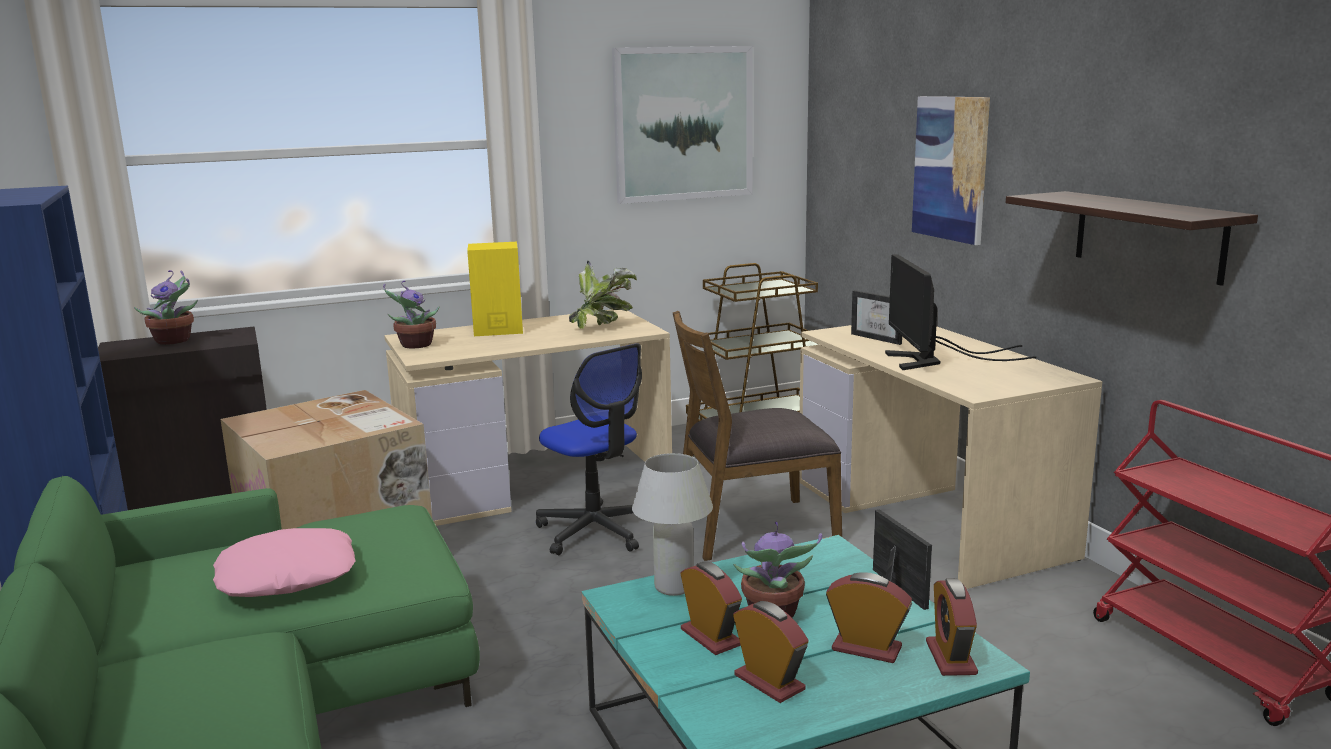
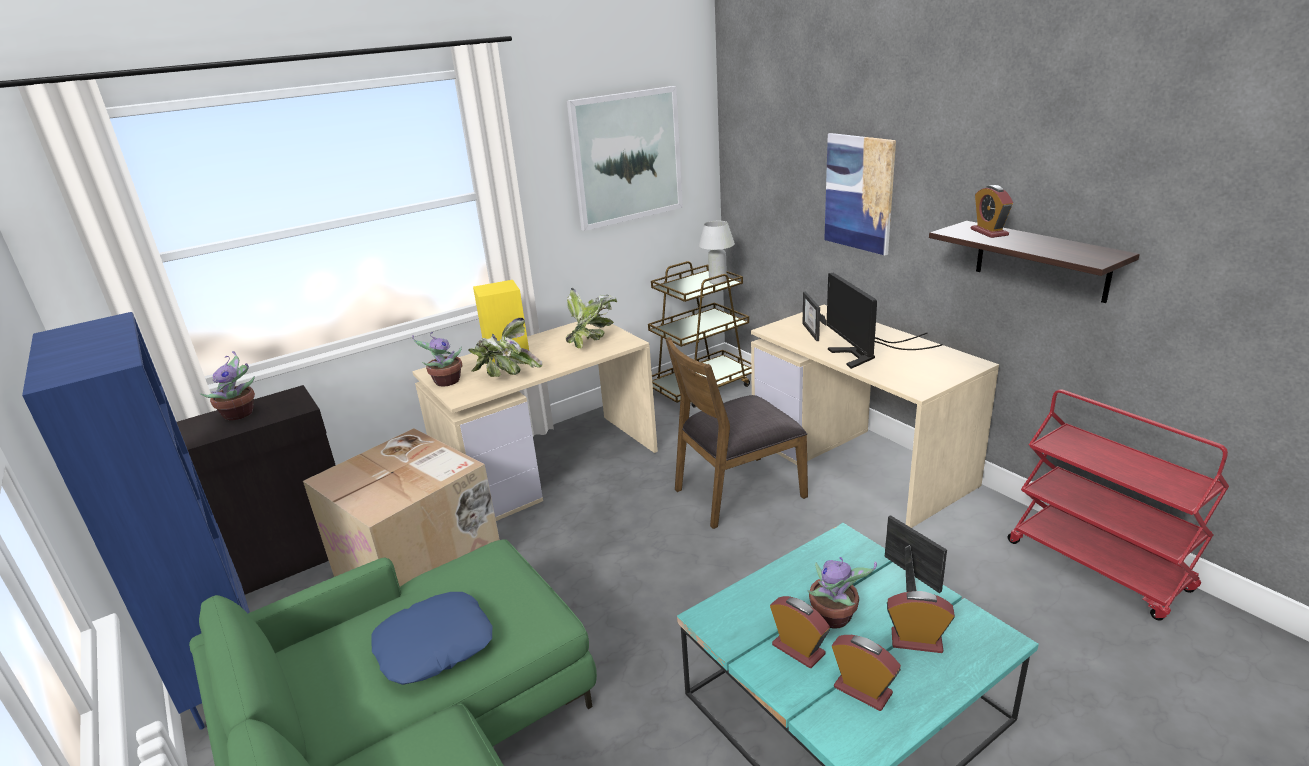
camera: 10 degrees left, 10 degrees up
(287, 575) = (434, 645): pink pillow -> blue pillow
(484, 347) = (506, 377): none -> potted plant
(596, 531) = (618, 511): office chair -> none
(674, 587) = (746, 599): white table lamp -> white table lamp (717, 282)
(880, 338) = (815, 332): picture frame -> picture frame turned 45 degrees clockwise
(951, 658) = (979, 640): alarm clock -> alarm clock (989, 232)

